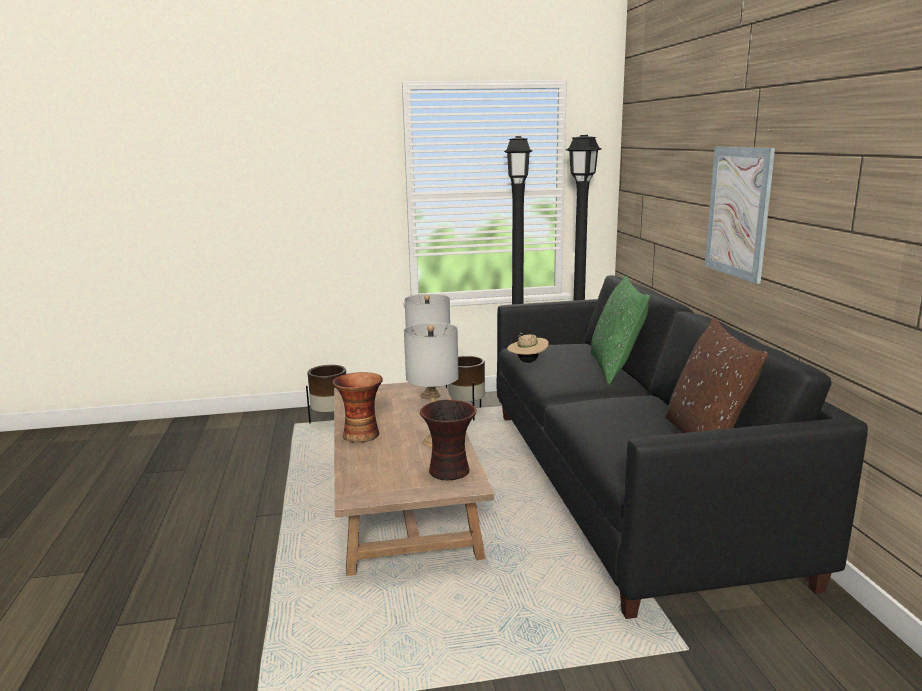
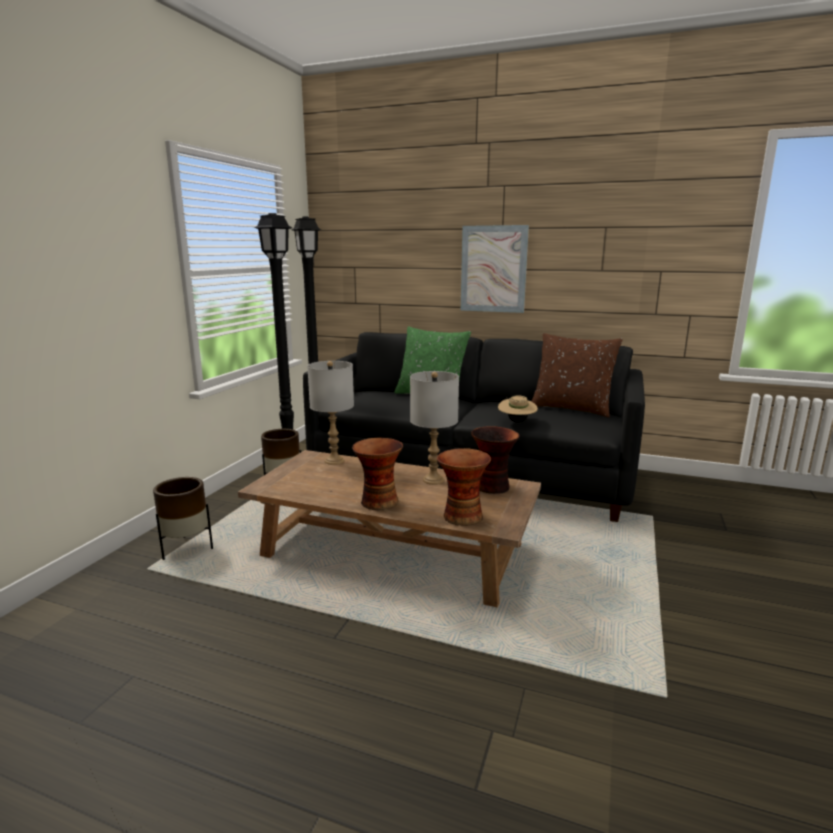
camera: 60 degrees left, 0 degrees up
(364, 473) = (461, 516): none -> vase
(527, 361) = (377, 408): beige hat -> beige hat (516, 421)

